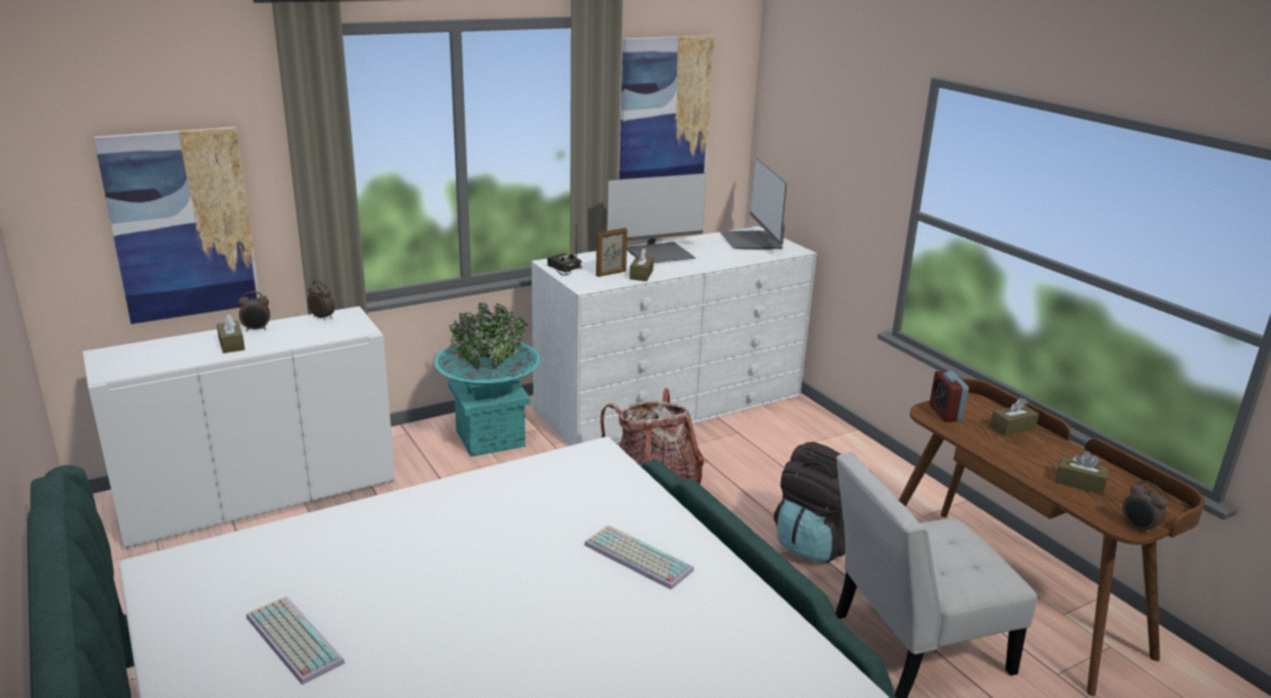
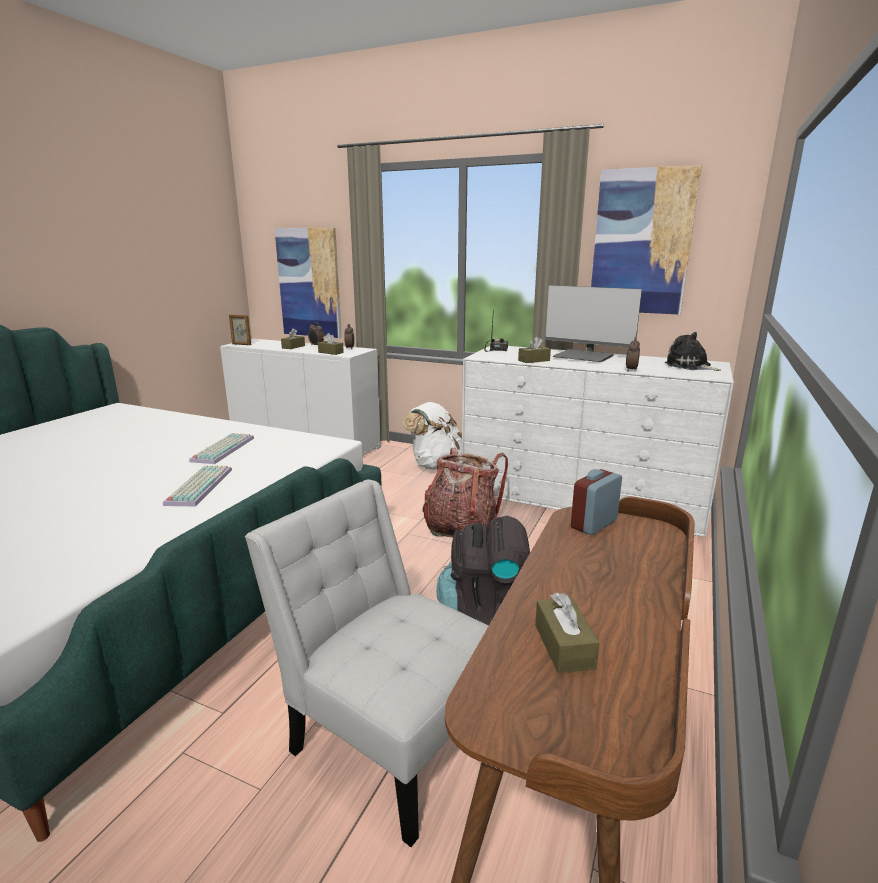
camera: 55 degrees right, 5 degrees down
(291, 640) = (58, 441): keyboard -> keyboard (222, 449)
(490, 438) = (436, 465): turquoise planter -> white backpack
(611, 273) = (516, 356): picture frame -> picture frame (241, 344)
(752, 241) = (689, 366): monitor -> plush toy
(1012, 427) = (638, 568): brown tissue box -> brown tissue box (331, 352)
(1138, 528) = (495, 730): alarm clock -> alarm clock (631, 370)

